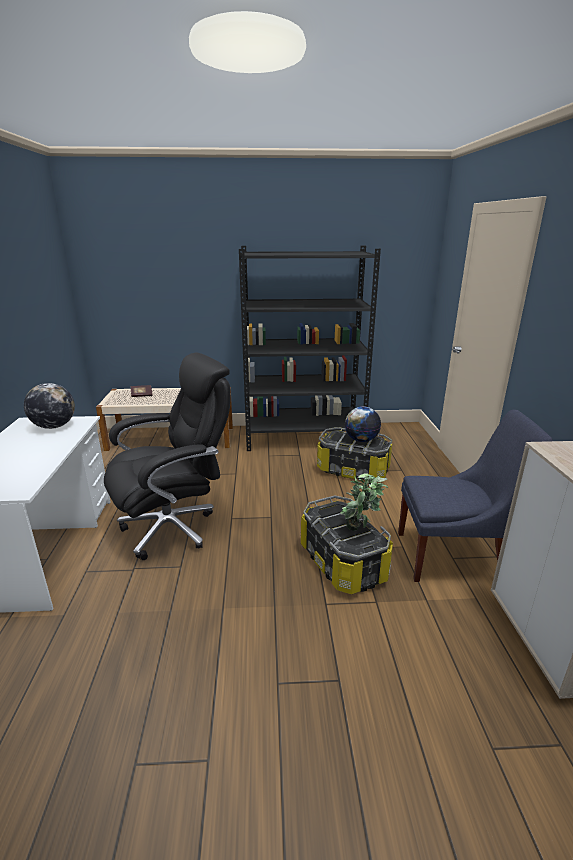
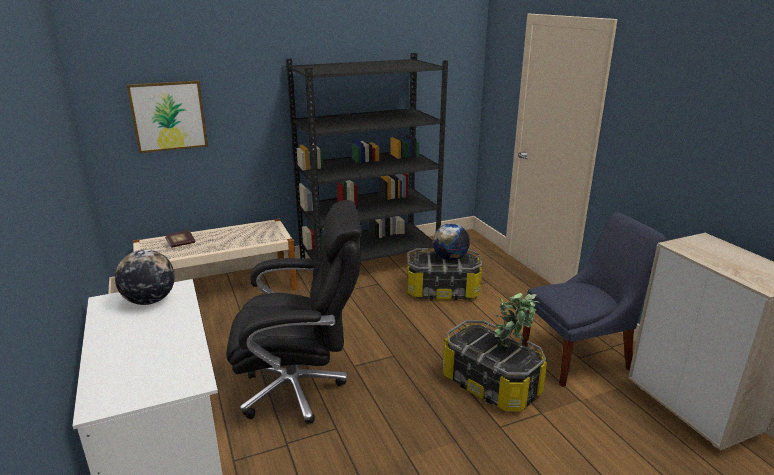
camera: 20 degrees left, 0 degrees up
(142, 290) = (168, 116): none -> picture
(174, 527) = (299, 390): black office chair -> black office chair turned 45 degrees clockwise

